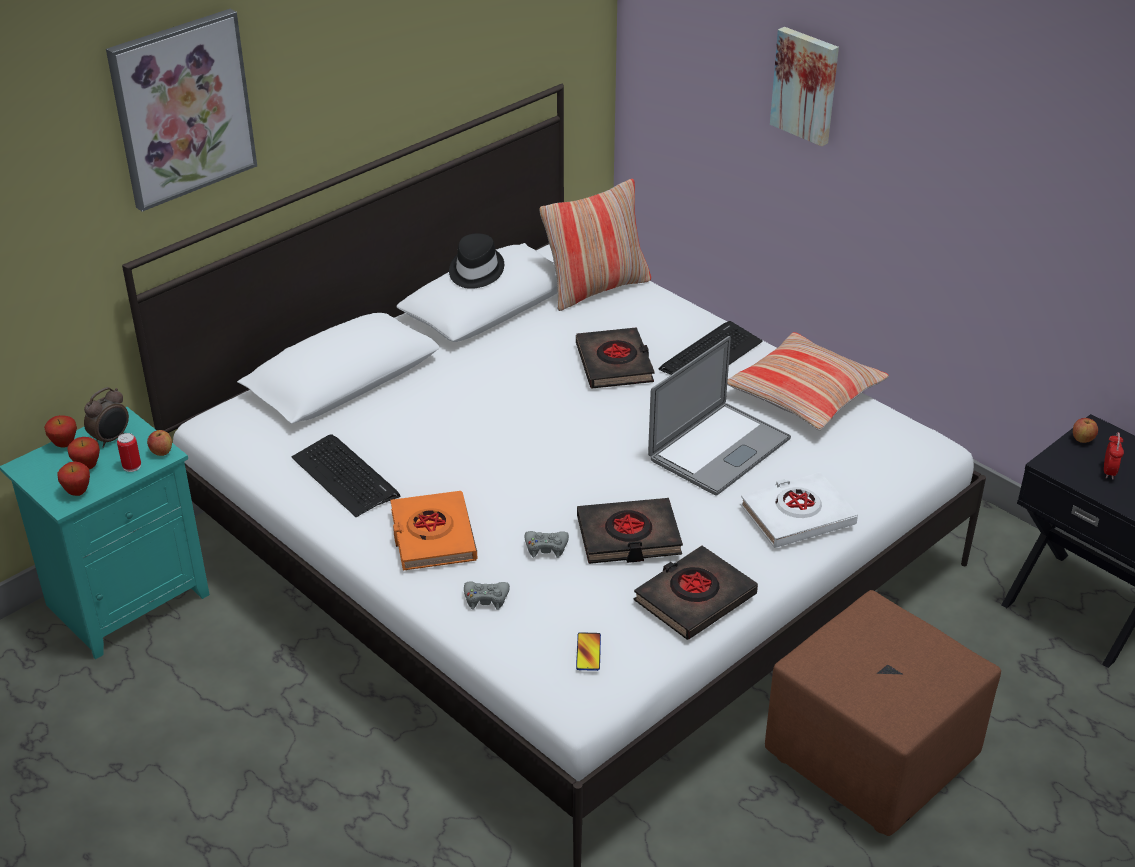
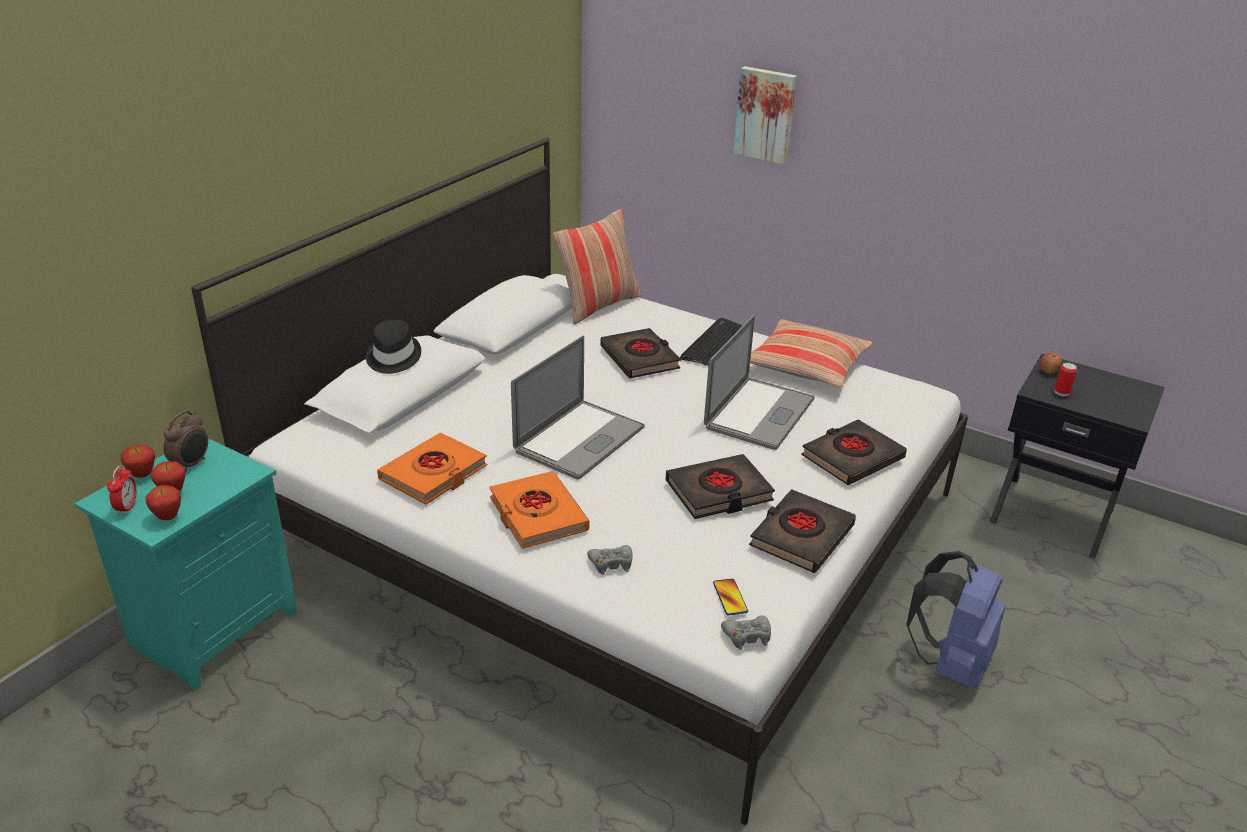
camera: 15 degrees left, 5 degrees down
(132, 466) = (220, 486): can -> can (1061, 392)
(161, 452) = (248, 470): apple -> none
(182, 108) = (241, 129): picture -> none
(345, 476) = (434, 474): keyboard -> orange book
(475, 271) = (500, 294): black hat -> black hat (392, 357)
(508, 456) = (579, 439): none -> laptop
(546, 547) = (649, 511): grey game controller -> grey game controller (747, 636)
(797, 516) = (852, 457): white book -> black book
(870, 757) = (950, 662): brown ottoman -> blue backpack
(1109, 472) = (1083, 392): alarm clock -> alarm clock (127, 507)

